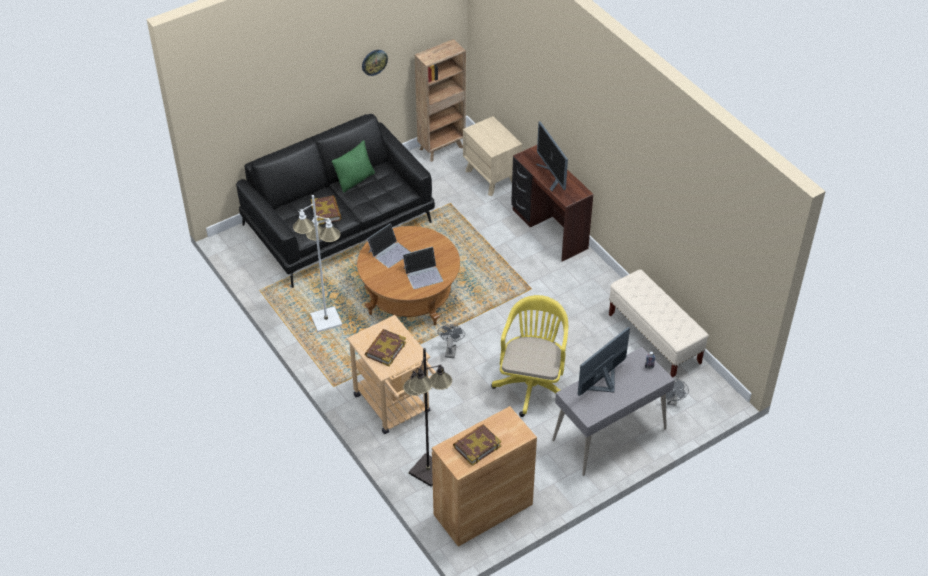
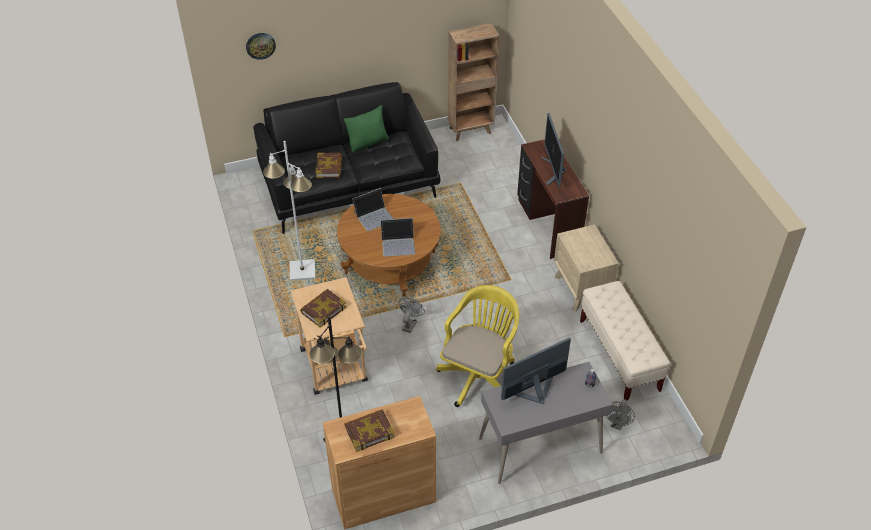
camera: 15 degrees right, 0 degrees up
(374, 62) = (405, 31): wall clock -> wall clock (260, 45)
(492, 177) = (509, 165): beige nightstand -> beige nightstand (581, 289)

